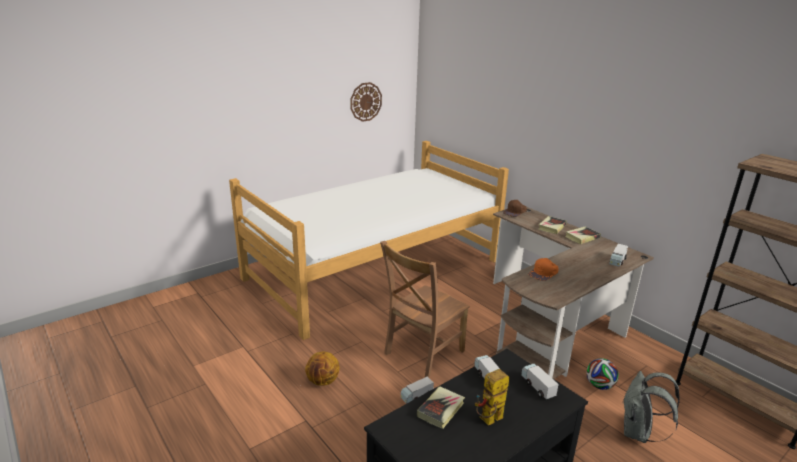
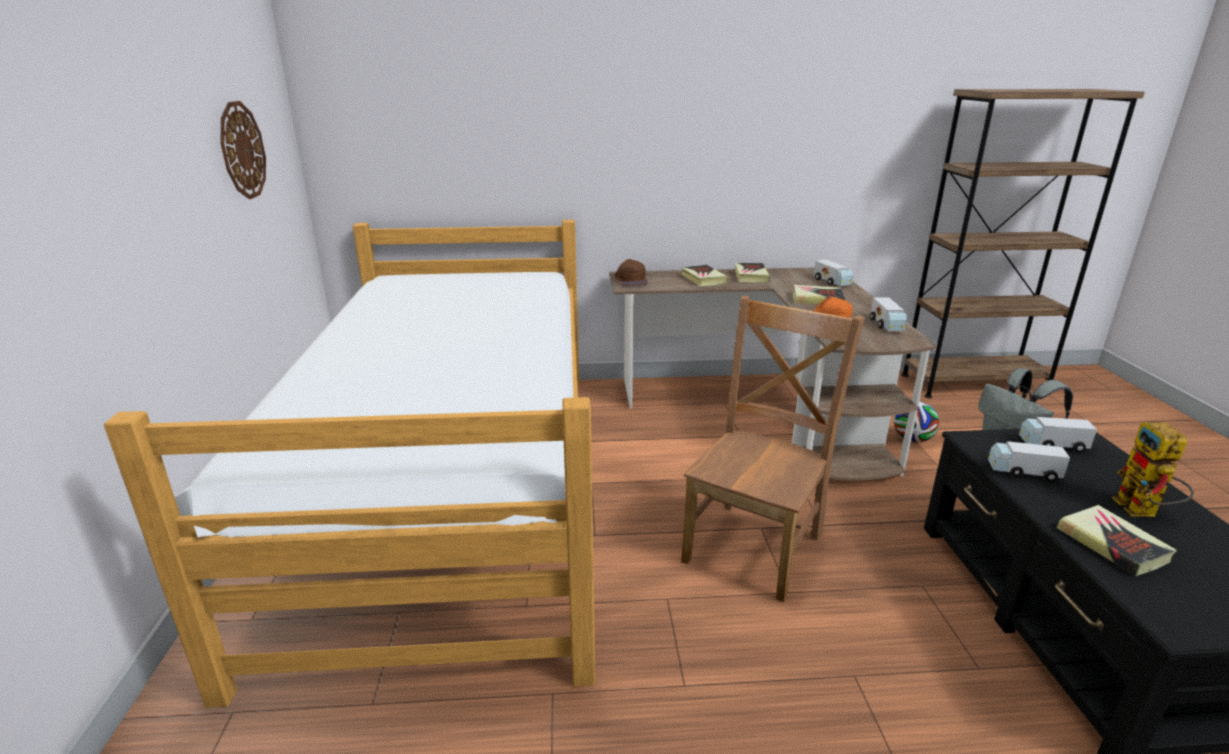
camera: 55 degrees left, 0 degrees up
(323, 381) = (762, 709): basketball -> none
(416, 396) = (868, 599): toy truck -> toy truck (886, 325)
(422, 353) = (756, 545): brown chair -> brown chair turned 135 degrees counterclockwise
(575, 262) = (817, 299): none -> book

